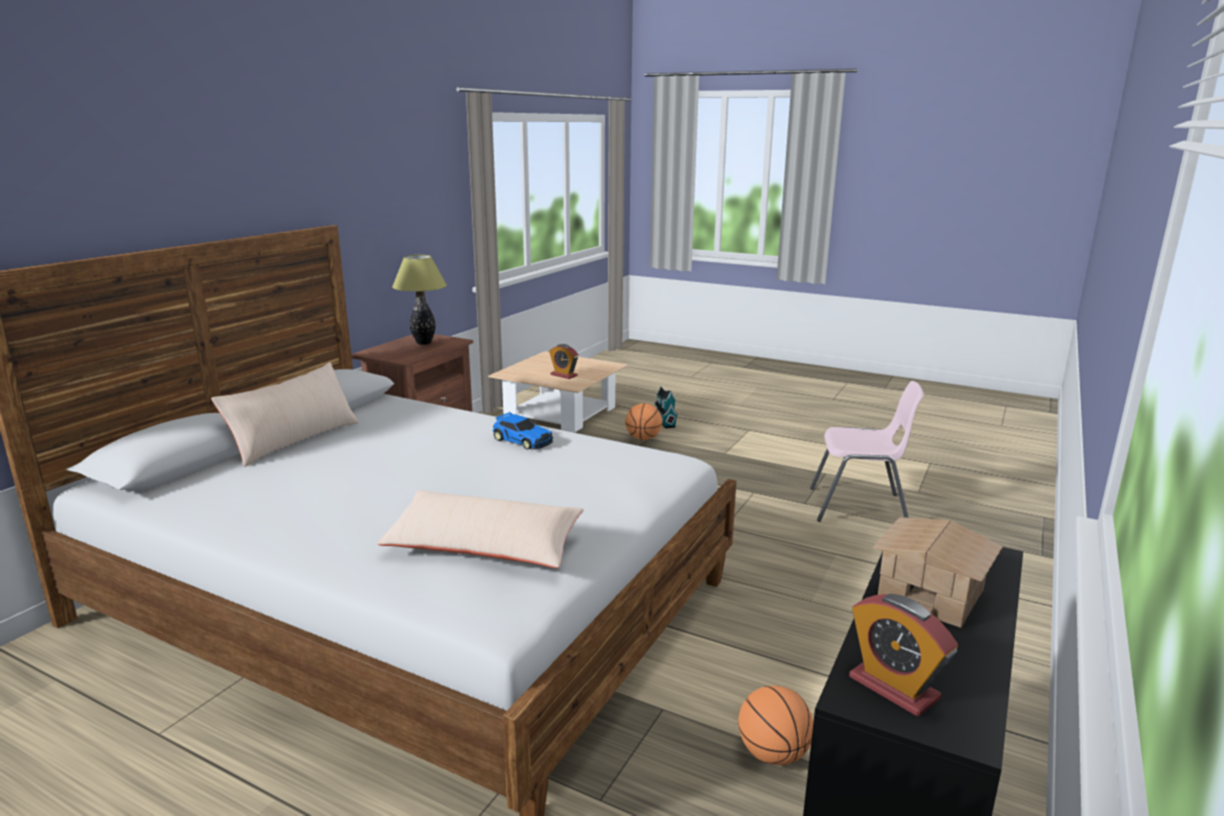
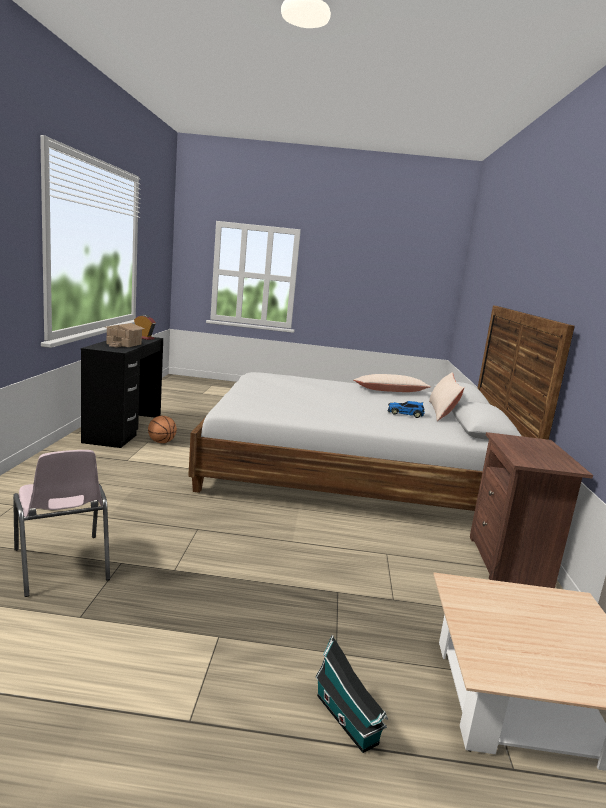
camera: 155 degrees right, 5 degrees down
(423, 343) = (539, 456): table lamp -> none
(483, 546) = (281, 381): beige pillow -> beige pillow (390, 391)
(522, 440) = (328, 414): toy car -> toy car (406, 414)
(564, 375) = (504, 612): alarm clock -> none
(643, 439) = (342, 649): basketball -> none
(859, 507) = (61, 565): pink chair -> pink chair turned 105 degrees counterclockwise

